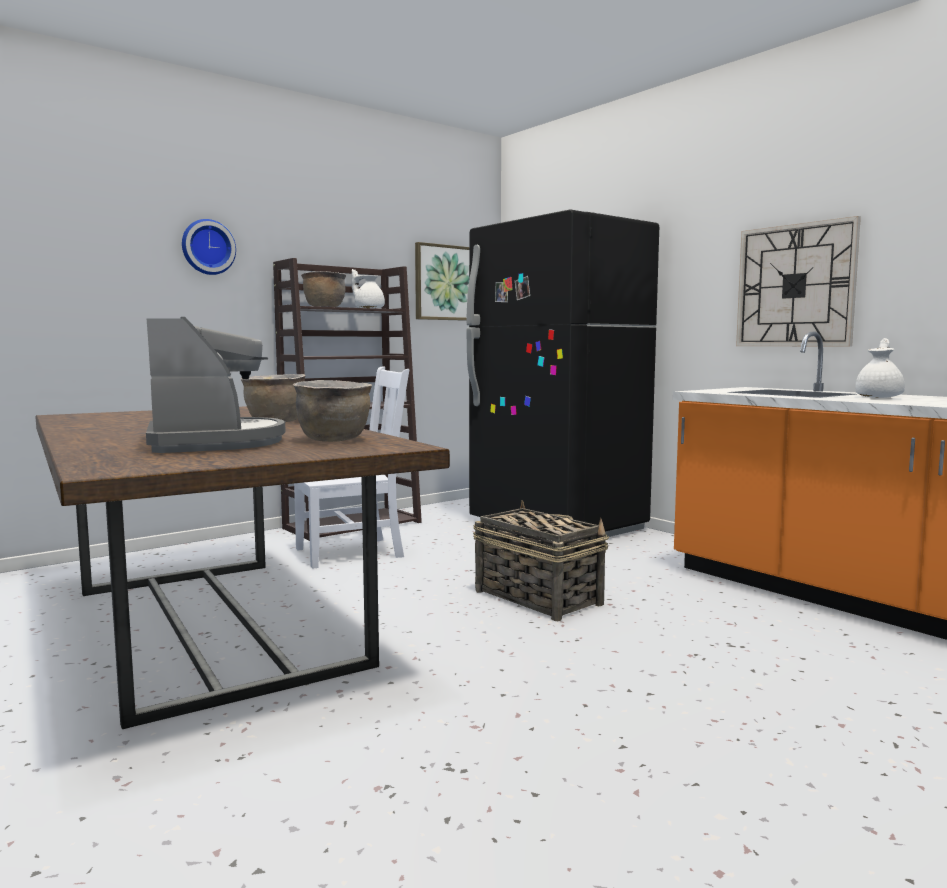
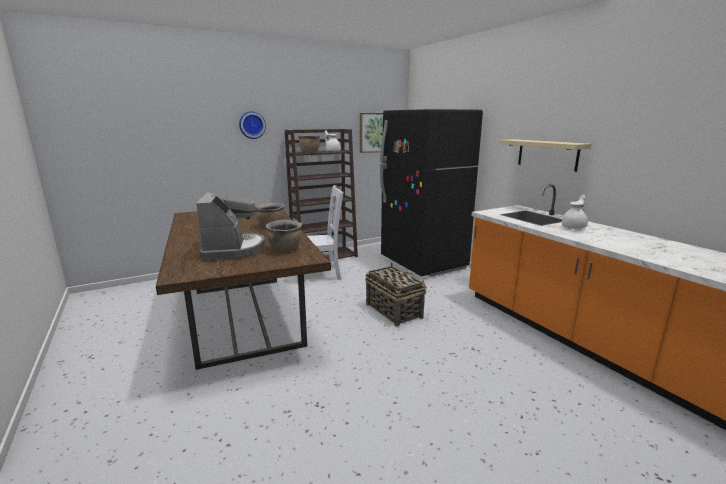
camera: 10 degrees right, 10 degrees up
(795, 286) = (547, 154): wall clock -> beige shelf

